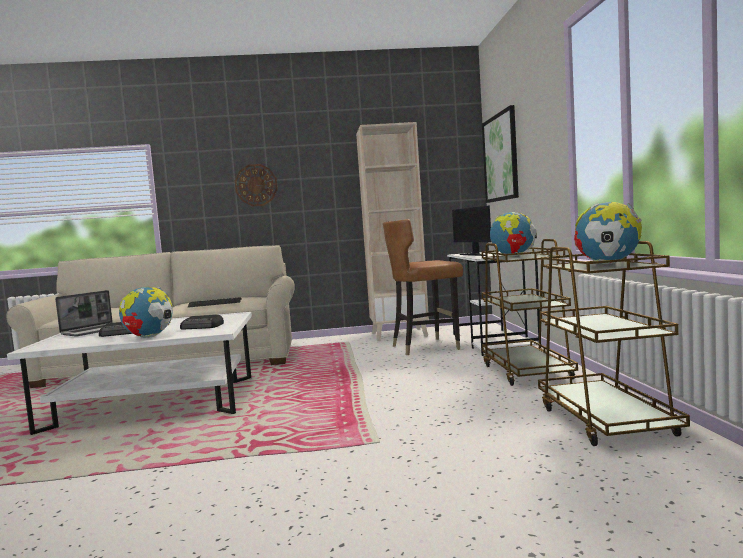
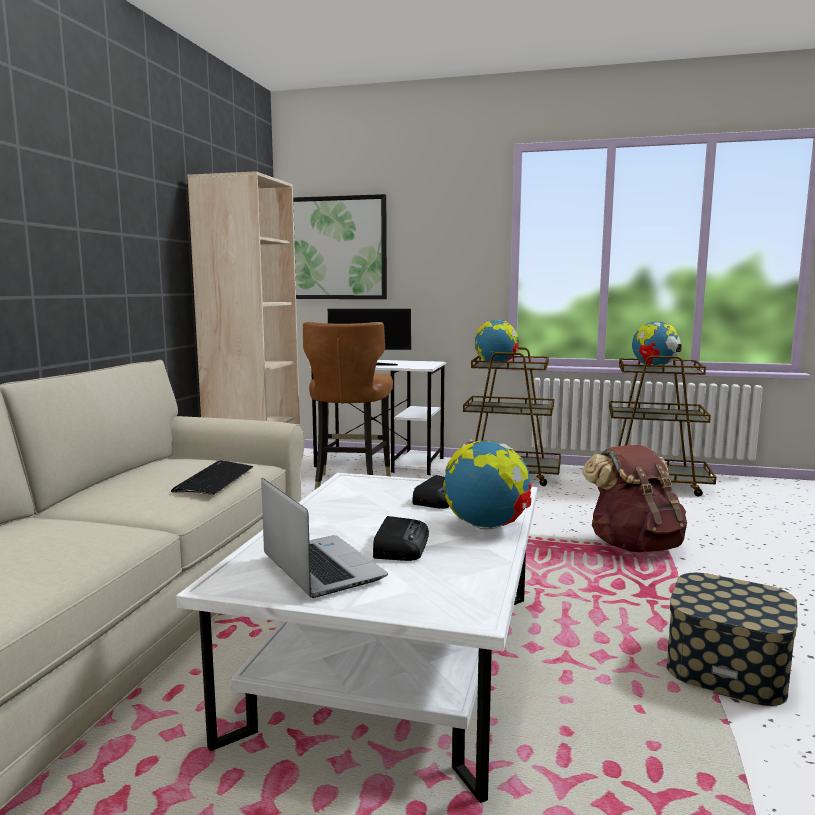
camera: 70 degrees left, 5 degrees up
(138, 476) = (726, 667): none -> storage box
(256, 185) = (64, 236): wall clock -> none
(369, 431) = (634, 546): none -> brown backpack

